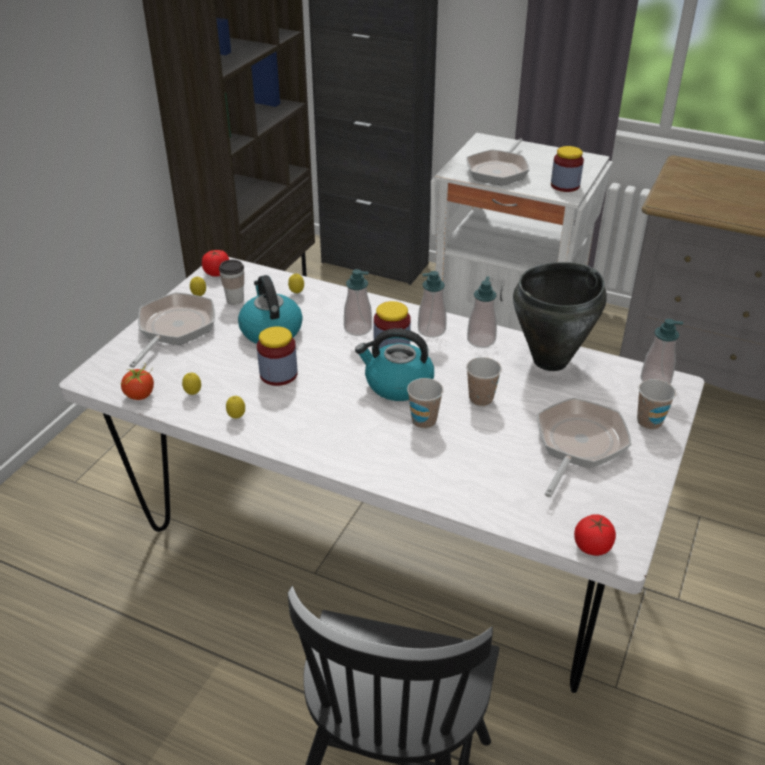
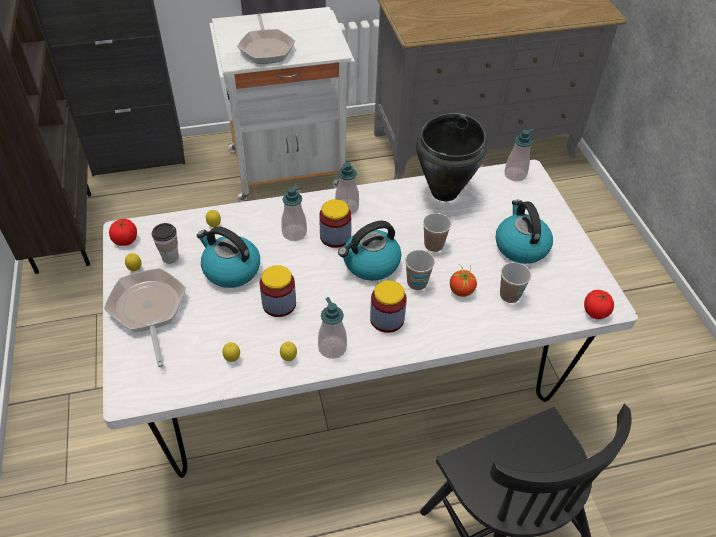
camera: 40 degrees left, 10 degrees up
(140, 395) = (189, 386): tomato -> tomato (461, 290)
(481, 340) = (387, 199): soap dispenser -> soap dispenser (332, 348)
(565, 185) = (326, 44): jar -> jar (387, 319)
(578, 445) = (520, 246): frying pan -> kettle
(649, 422) = (540, 207): cup -> cup (509, 295)

